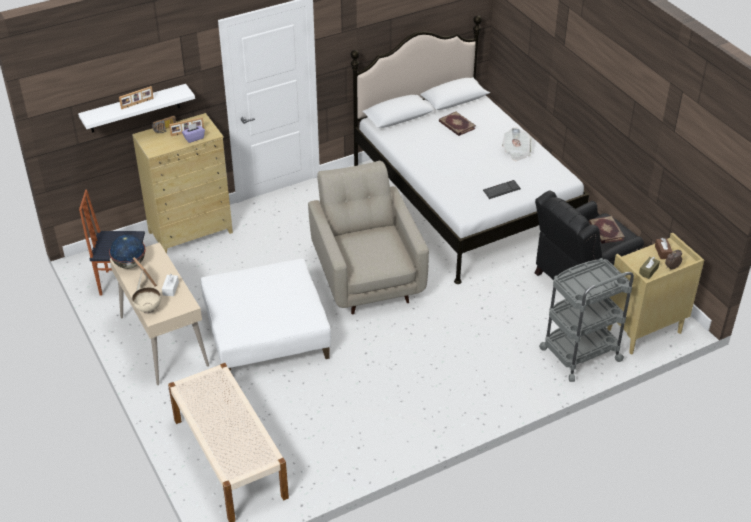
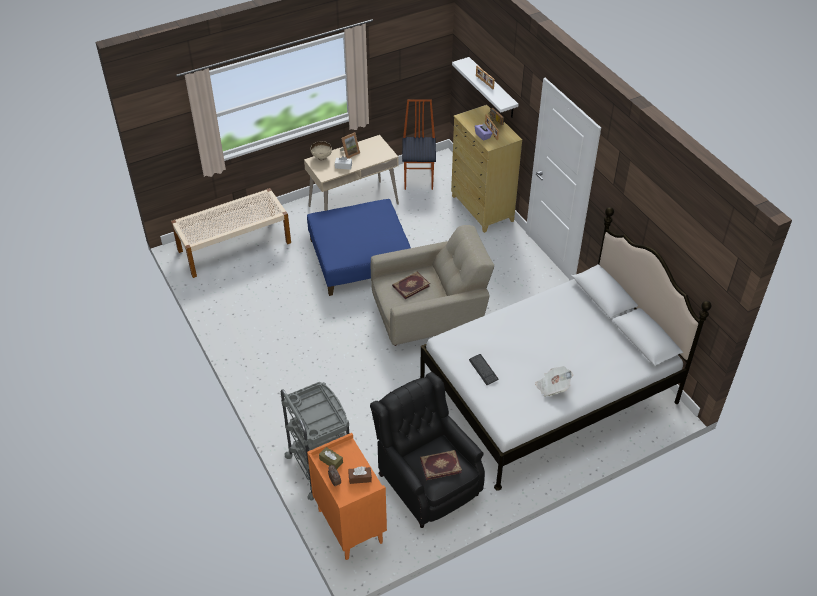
camera: 90 degrees right, 5 degrees up
(129, 264) = (372, 144): globe -> none
(266, 332) = (360, 259): white ottoman -> blue ottoman
(456, 125) = (595, 340): book -> book (410, 286)
(643, 331) = (350, 525): beige cabinet -> orange cabinet

